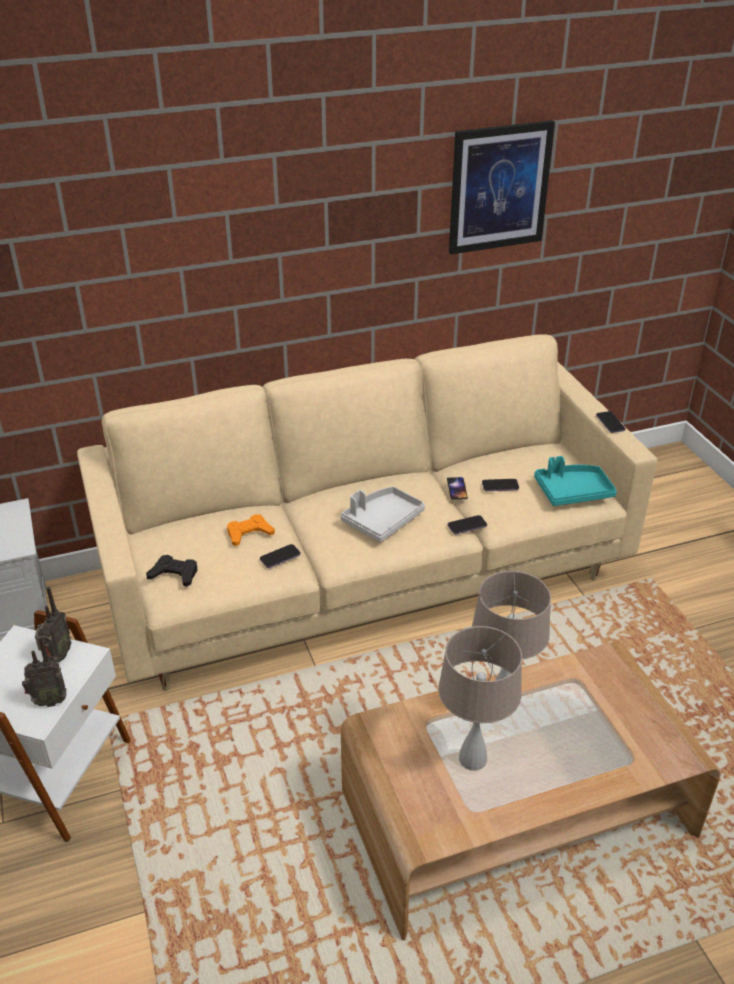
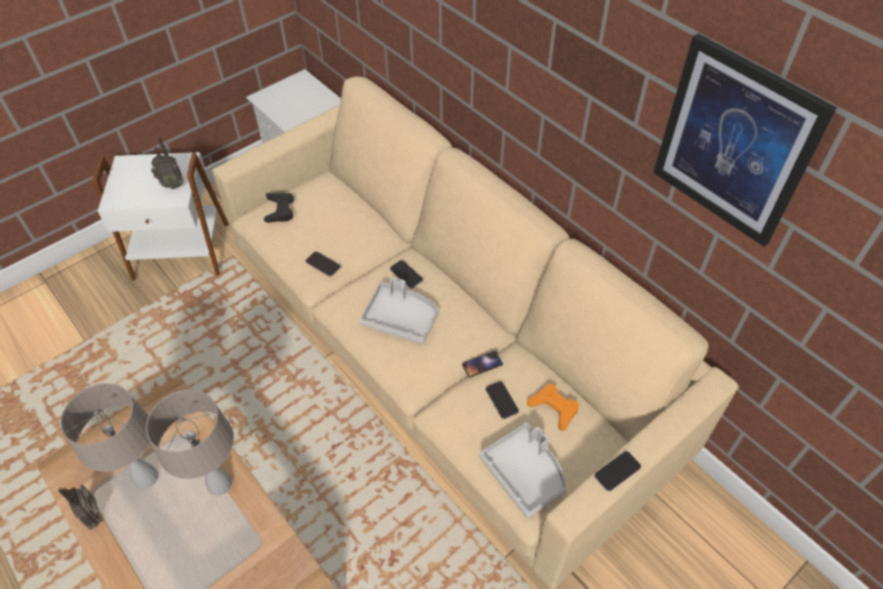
camera: 70 degrees right, 15 degrees up
(49, 700) = (131, 198): radio -> radio (96, 515)
(249, 533) = (346, 235): orange game controller -> orange game controller (554, 408)
(467, 526) = (424, 388): phone -> phone (406, 275)
(572, 492) = (525, 473): turquoise tray -> grey tray

